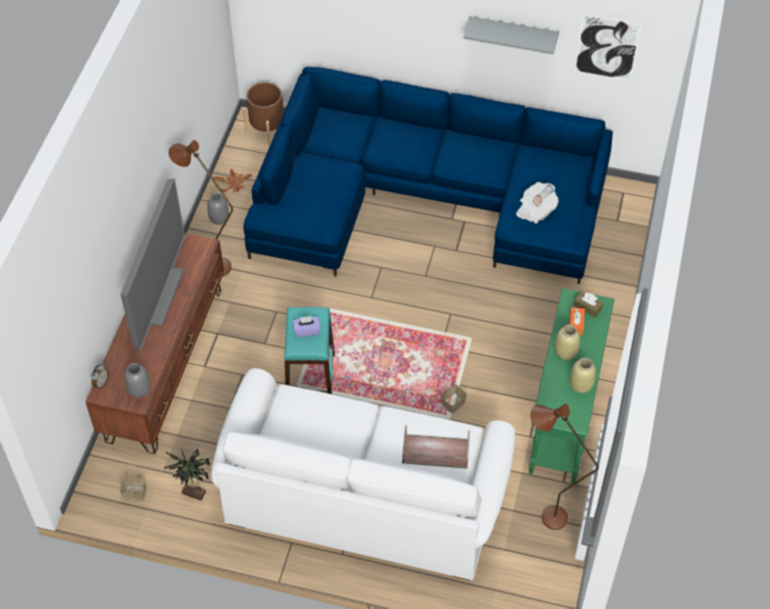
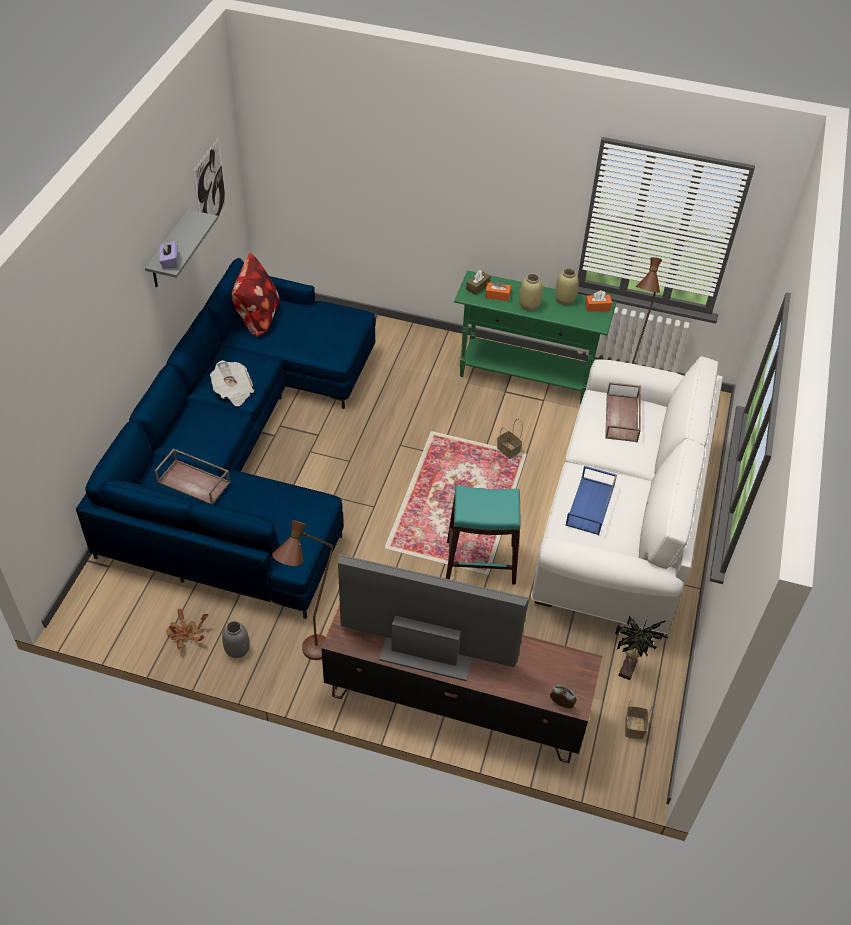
camera: 90 degrees left, 5 degrees down
(139, 389) = (568, 663): grey vase -> none
(267, 129) = (96, 598): brown planter -> none
(306, 330) = (488, 503): purple tissue box -> purple tissue box (169, 261)
(314, 417) = (590, 506): none -> blue tray
(344, 145) = (194, 482): none -> brown tray
(535, 210) = (317, 338): newspaper -> newspaper (233, 391)
(557, 163) = (257, 317): none -> pillow
(573, 415) = (597, 307): none -> orange tissue box

